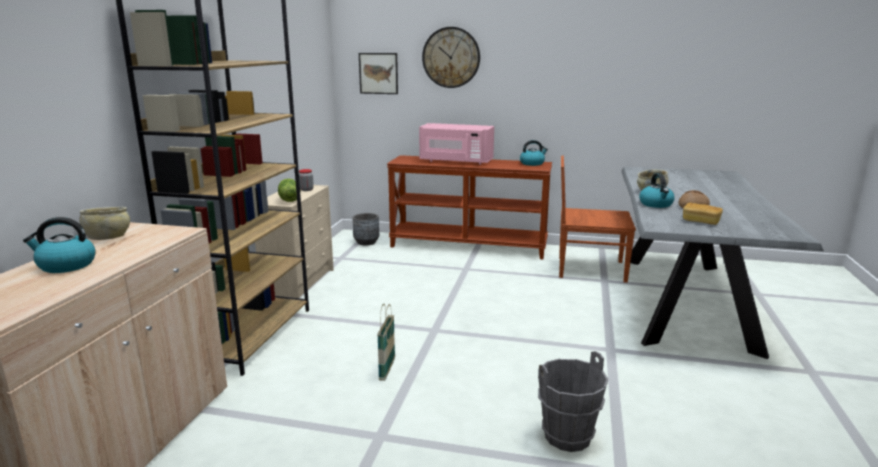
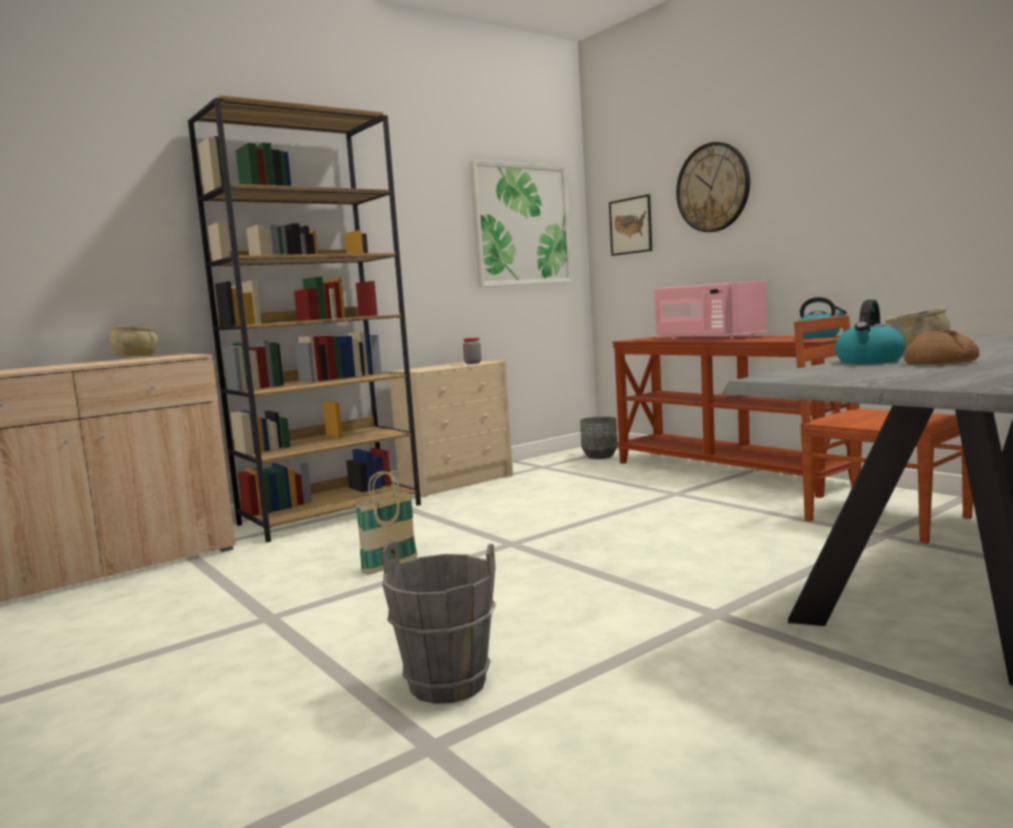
camera: 40 degrees right, 10 degrees down
(66, 265) = (56, 366): kettle -> none
(289, 200) = (429, 369): lettuce -> none
(306, 70) = (522, 225): none -> picture
(701, 221) = (881, 374): bread -> none

